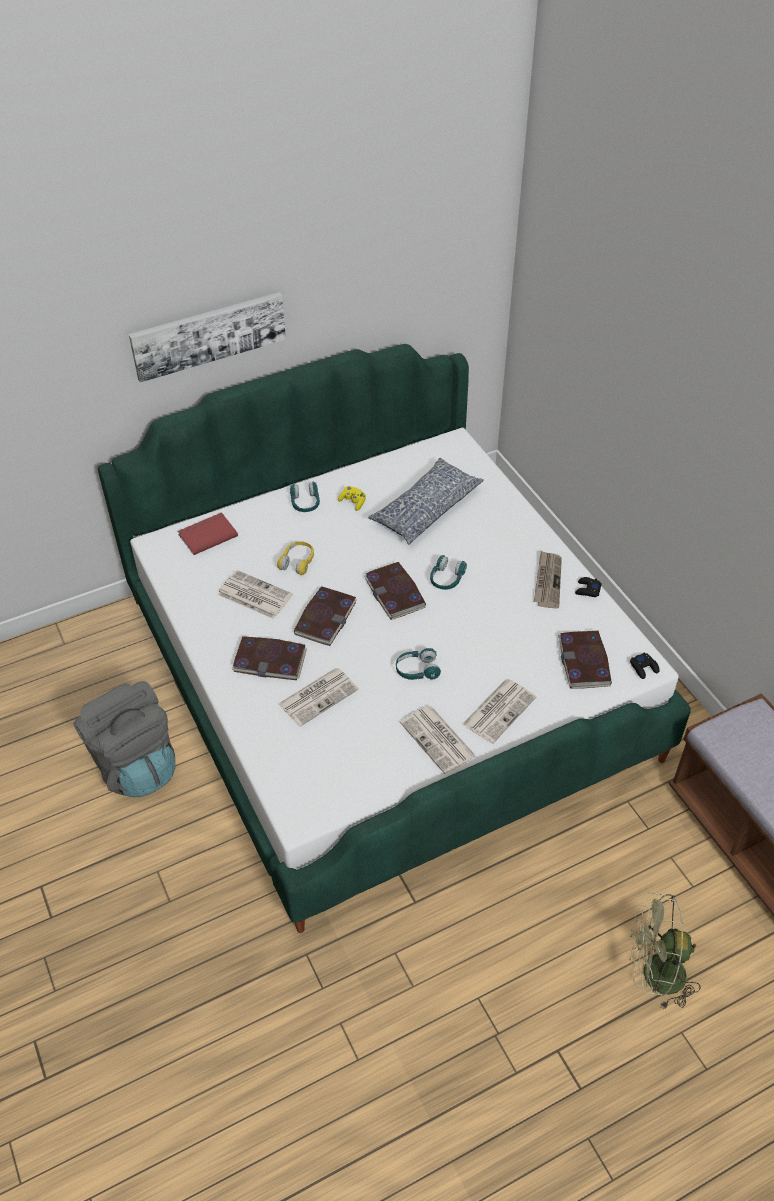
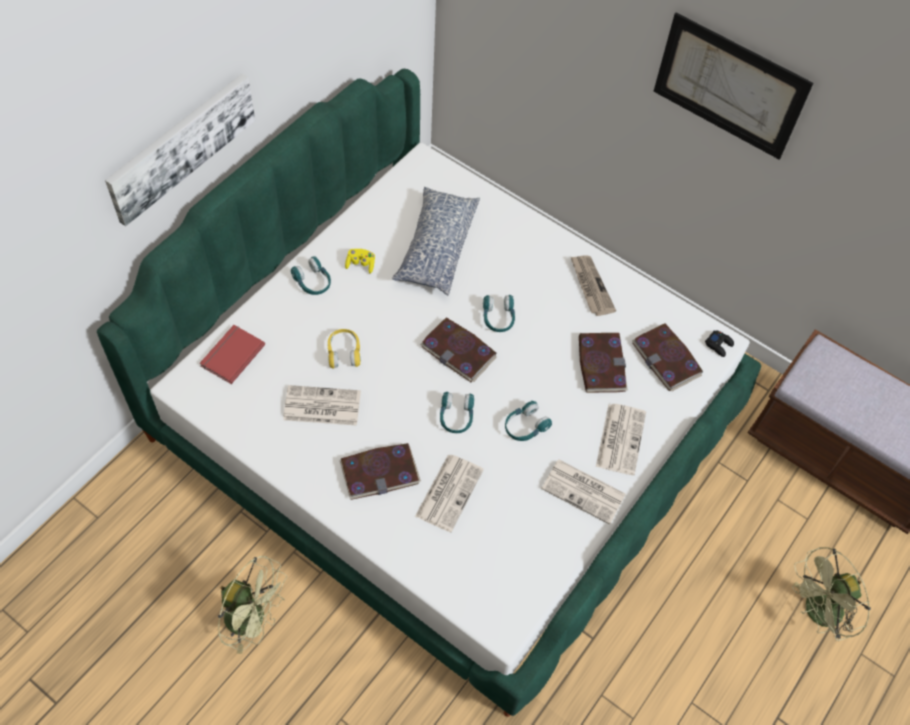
camera: 30 degrees left, 10 degrees up
(135, 765) = (253, 618): grey backpack -> green fan
(325, 618) = (407, 404): book -> book (601, 364)
(361, 641) = (456, 417): none -> turquoise headphones
(587, 590) = (630, 282): black game controller -> none
(705, 409) = (729, 86): none -> picture

